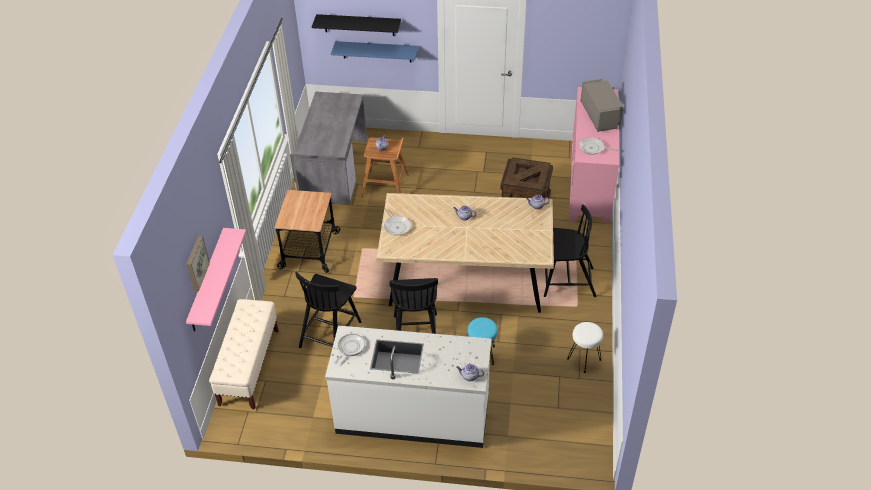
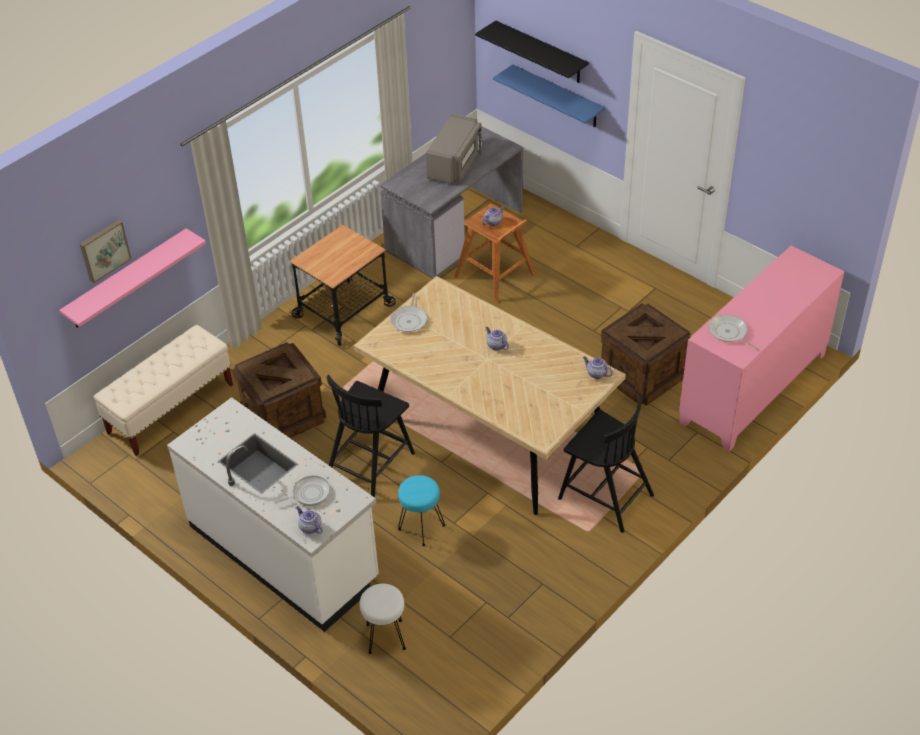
camera: 35 degrees right, 0 degrees up
(330, 333) = (282, 415): black chair -> crate
(350, 348) = (220, 428): frying pan -> frying pan (309, 494)
(584, 359) = (535, 599): white stool -> white stool (385, 637)
(600, 115) = (783, 295): grey microwave -> grey microwave (455, 164)

